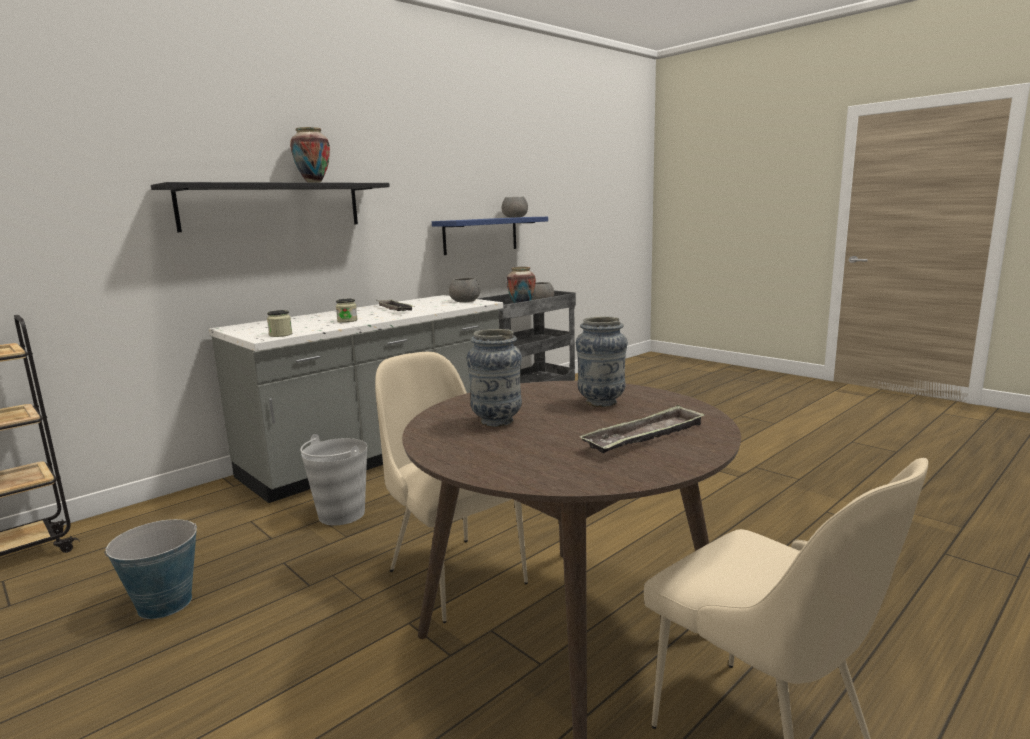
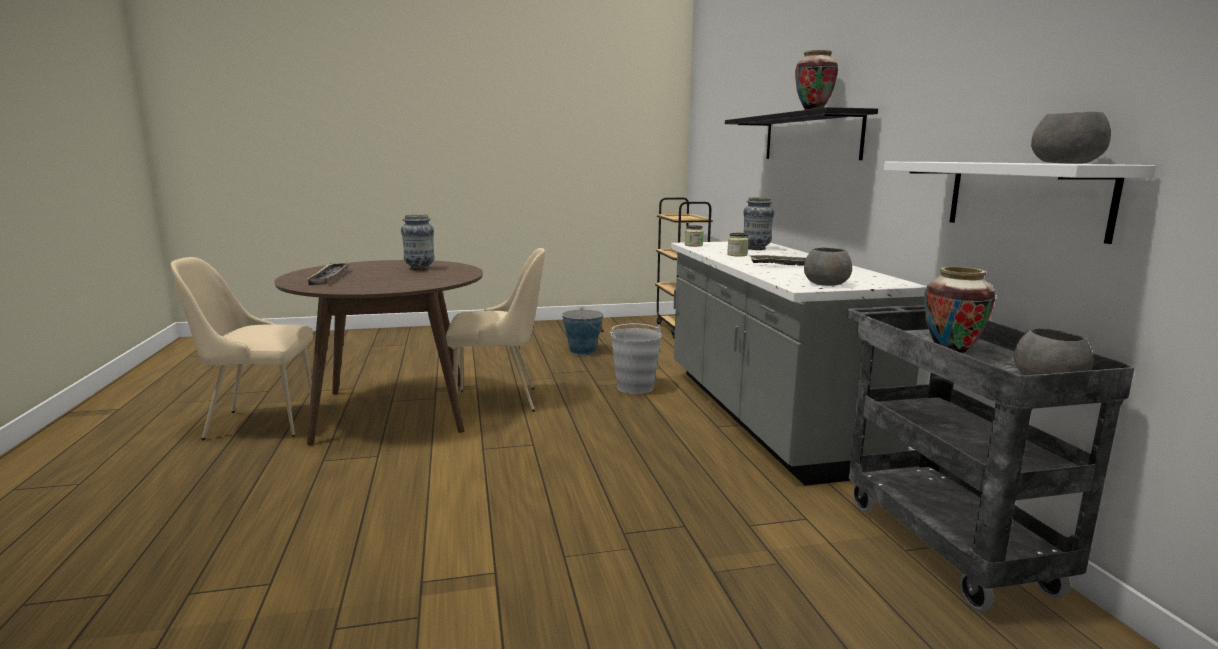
camera: 120 degrees right, 0 degrees up
(480, 235) = (1025, 197): blue shelf -> white shelf
(601, 402) = (390, 282): vase -> vase (756, 249)

